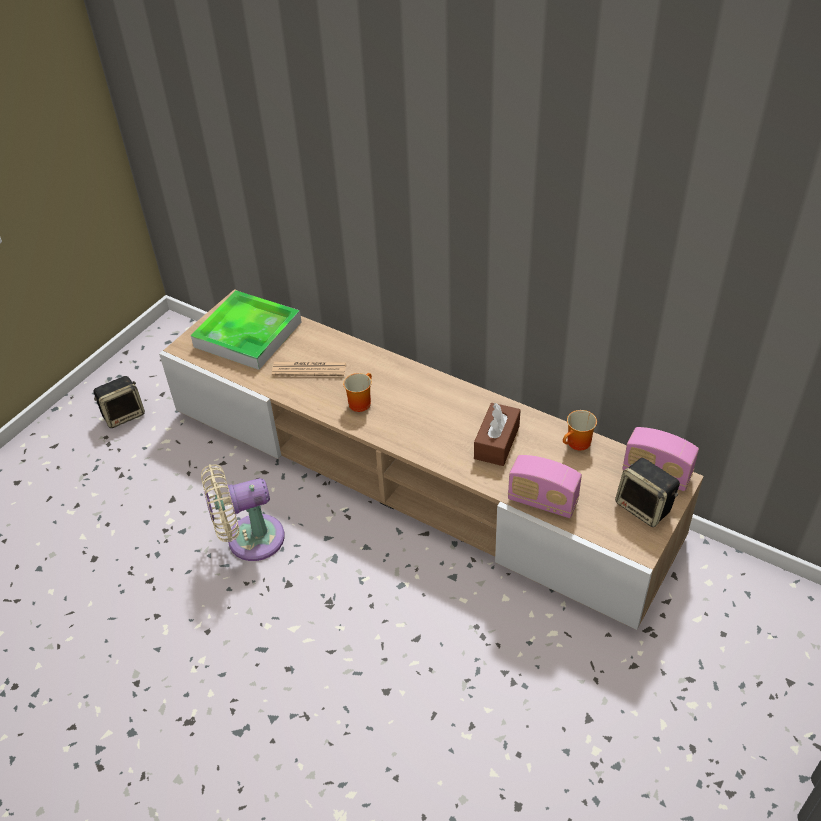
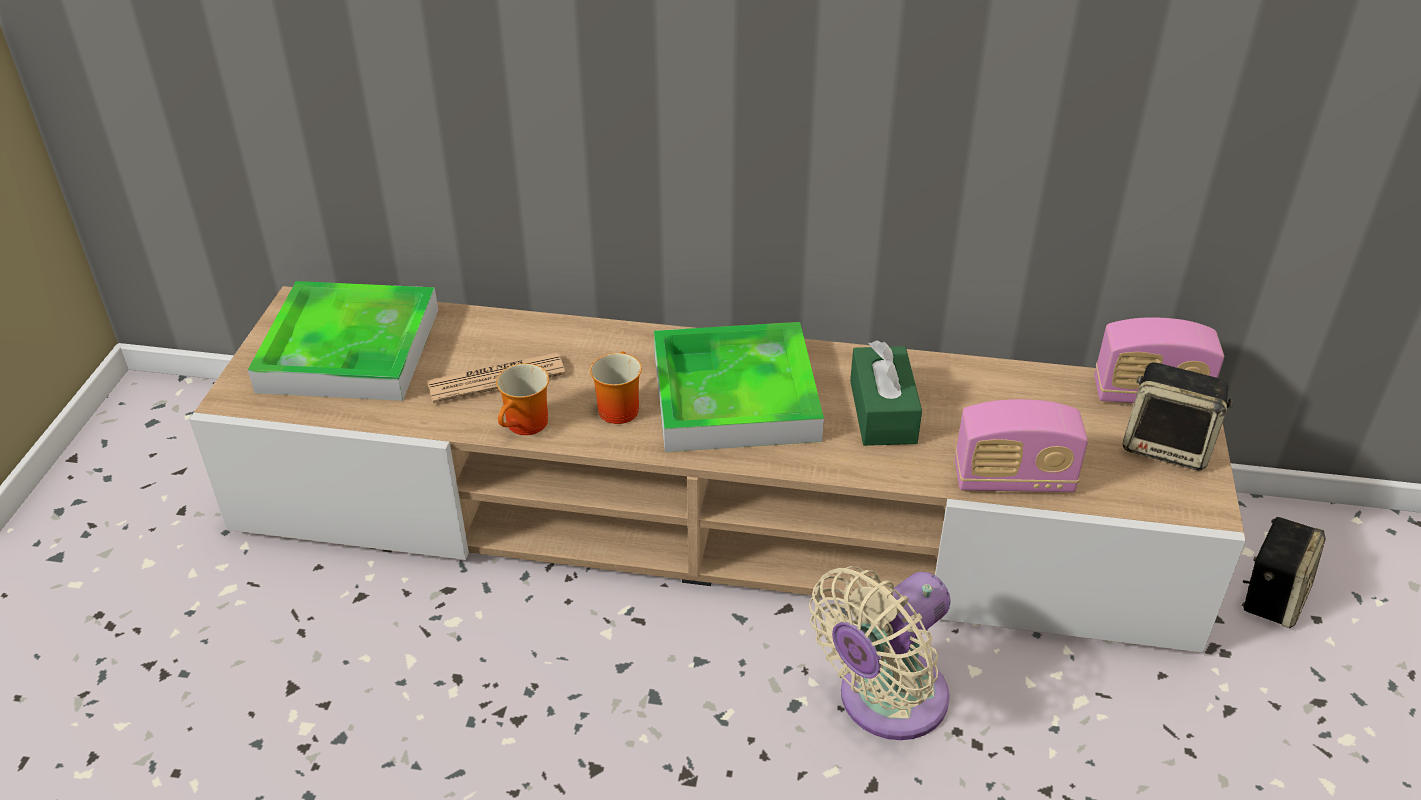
camera: 25 degrees left, 5 degrees down
(124, 414) = (119, 565): speaker -> speaker (1272, 596)
(249, 539) = (480, 713): beige fan -> beige fan (884, 702)
(423, 411) = (735, 396): none -> tray
(497, 442) = (882, 411): brown tissue box -> green tissue box
(578, 444) = (1008, 383): mug -> mug (527, 426)

